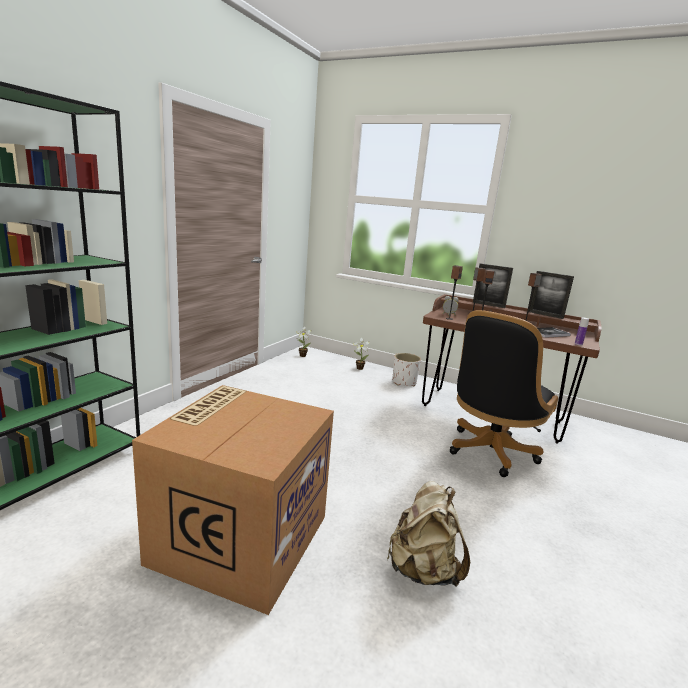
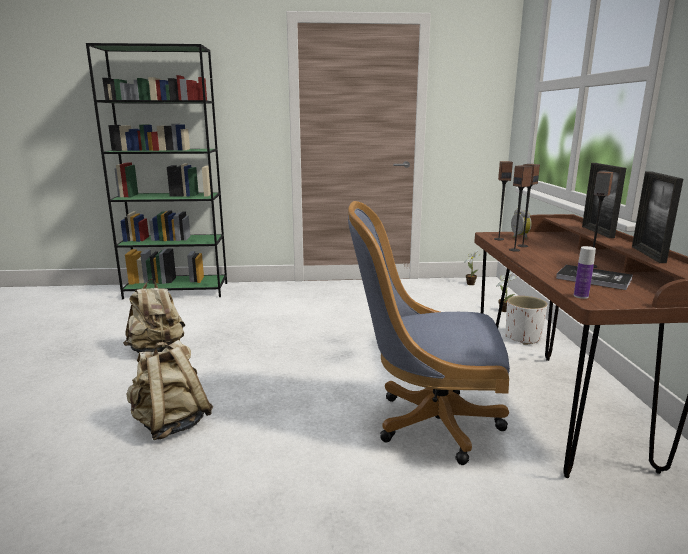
camera: 60 degrees right, 0 degrees up
(240, 537) = (158, 351): cardboard box -> beige backpack
(488, 455) = (425, 423): black office chair -> blue office chair

